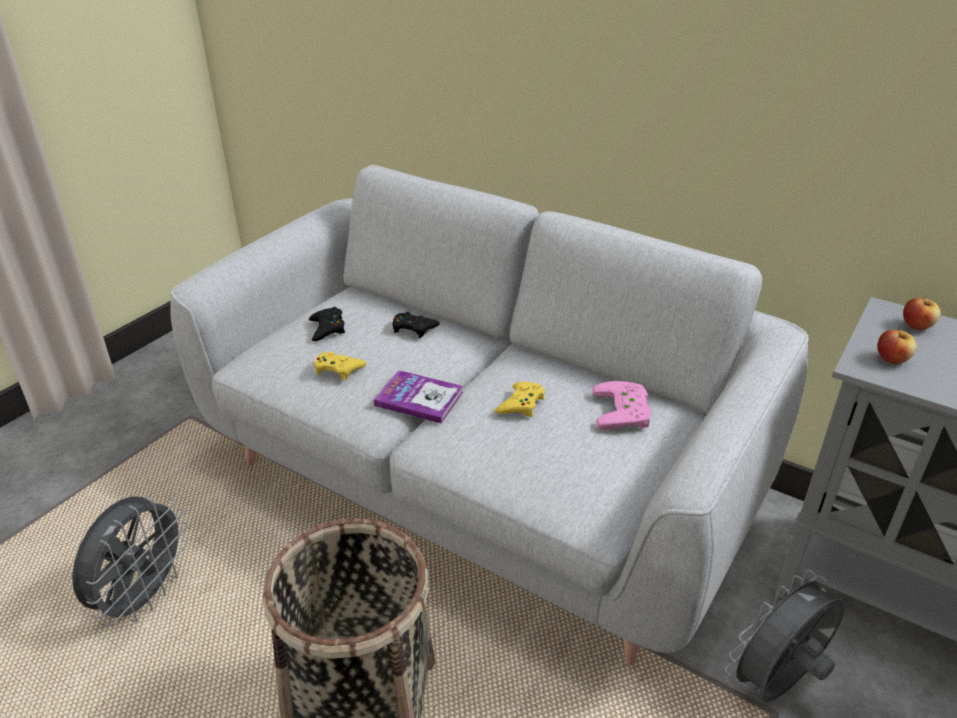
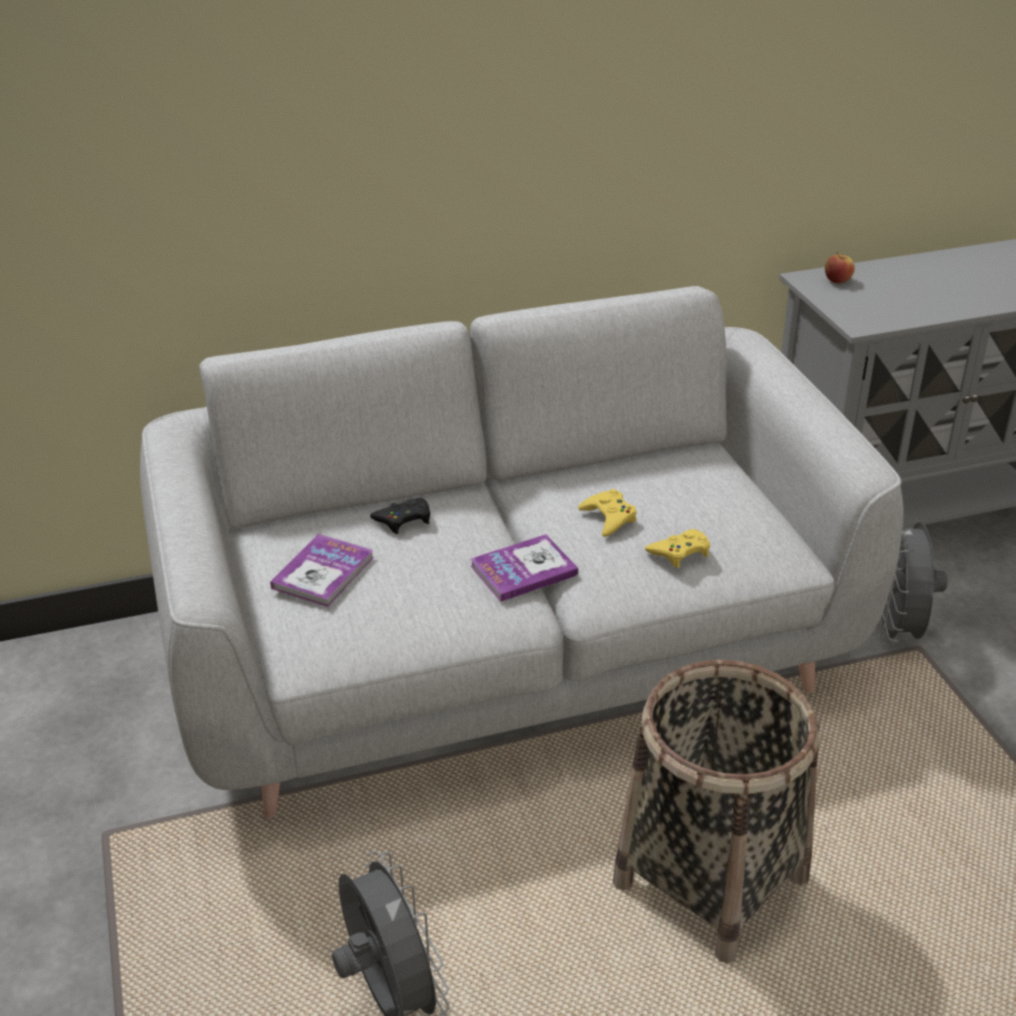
camera: 50 degrees left, 0 degrees up
(327, 328) = (323, 572): black game controller -> book
(338, 369) = (410, 596): yellow game controller -> yellow game controller (680, 552)
(626, 411) = (683, 473): pink game controller -> none
(892, 359) = (864, 311): apple -> none

